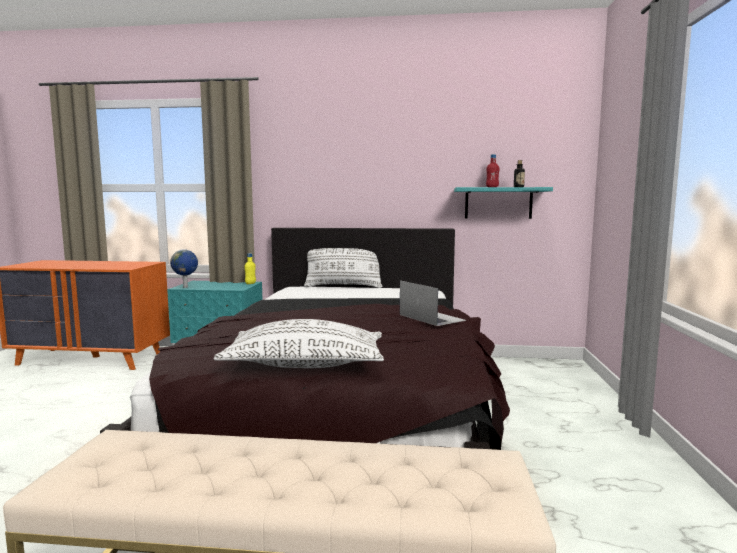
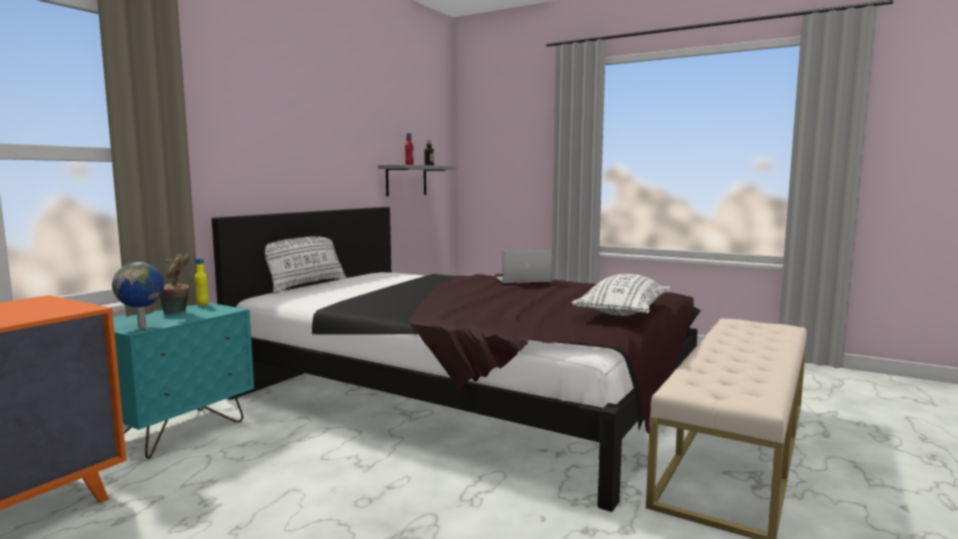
camera: 65 degrees left, 0 degrees up
(224, 284) = (177, 312): none -> potted plant
(498, 203) = (406, 180): turquoise shelf -> grey shelf

